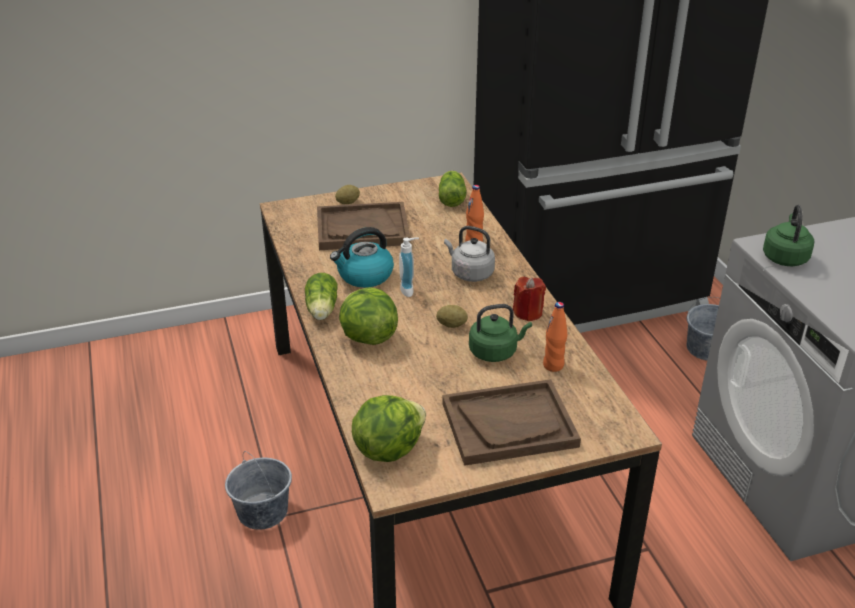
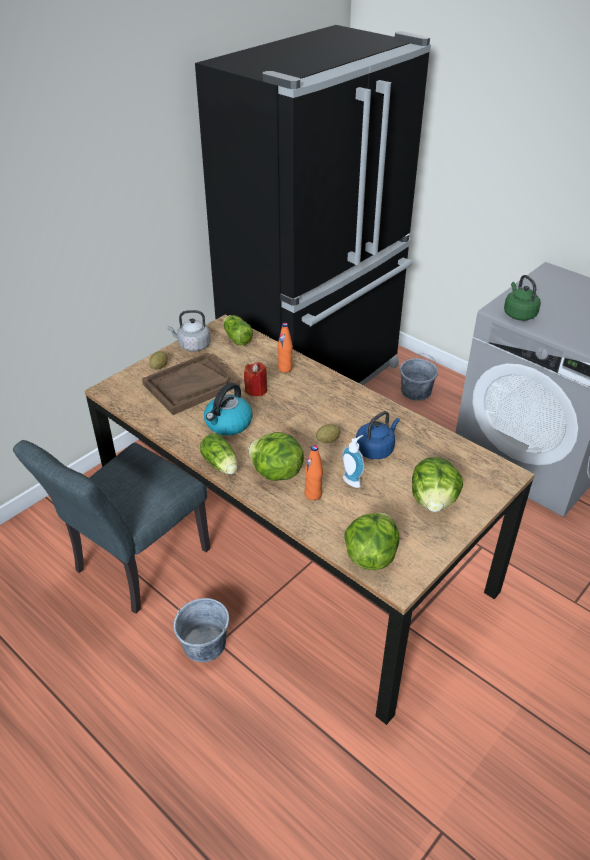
camera: 30 degrees left, 5 degrees up
(255, 411) = (134, 566): none -> grey chair
(409, 290) = (272, 423): soap dispenser -> soap dispenser (353, 480)
(470, 273) = (304, 394): grey kettle -> grey kettle (192, 346)
(495, 352) = (376, 449): green kettle -> blue kettle
(509, 424) = (433, 501): brown tray -> lettuce
(528, 312) = (371, 411): red candle -> red candle (256, 390)
(553, 365) = (422, 444): orange bottle -> orange bottle (313, 494)

